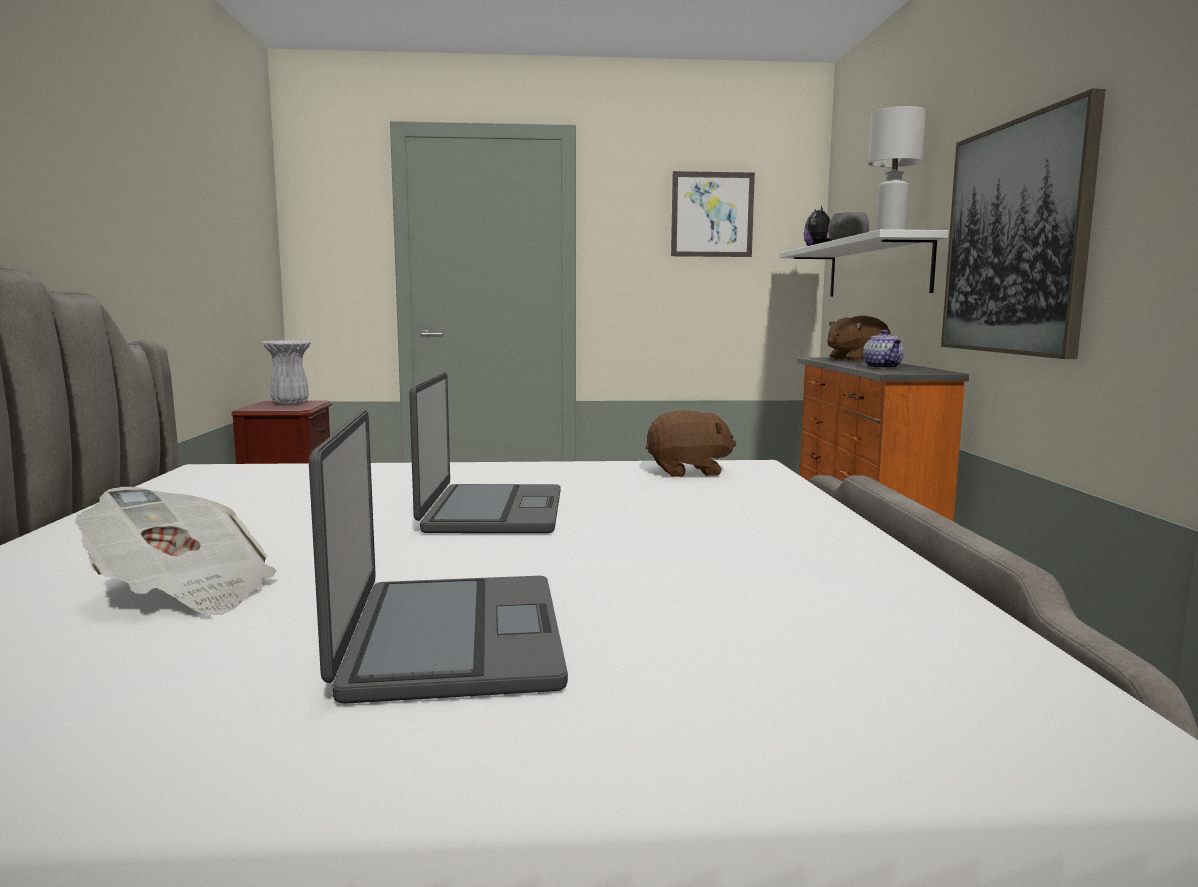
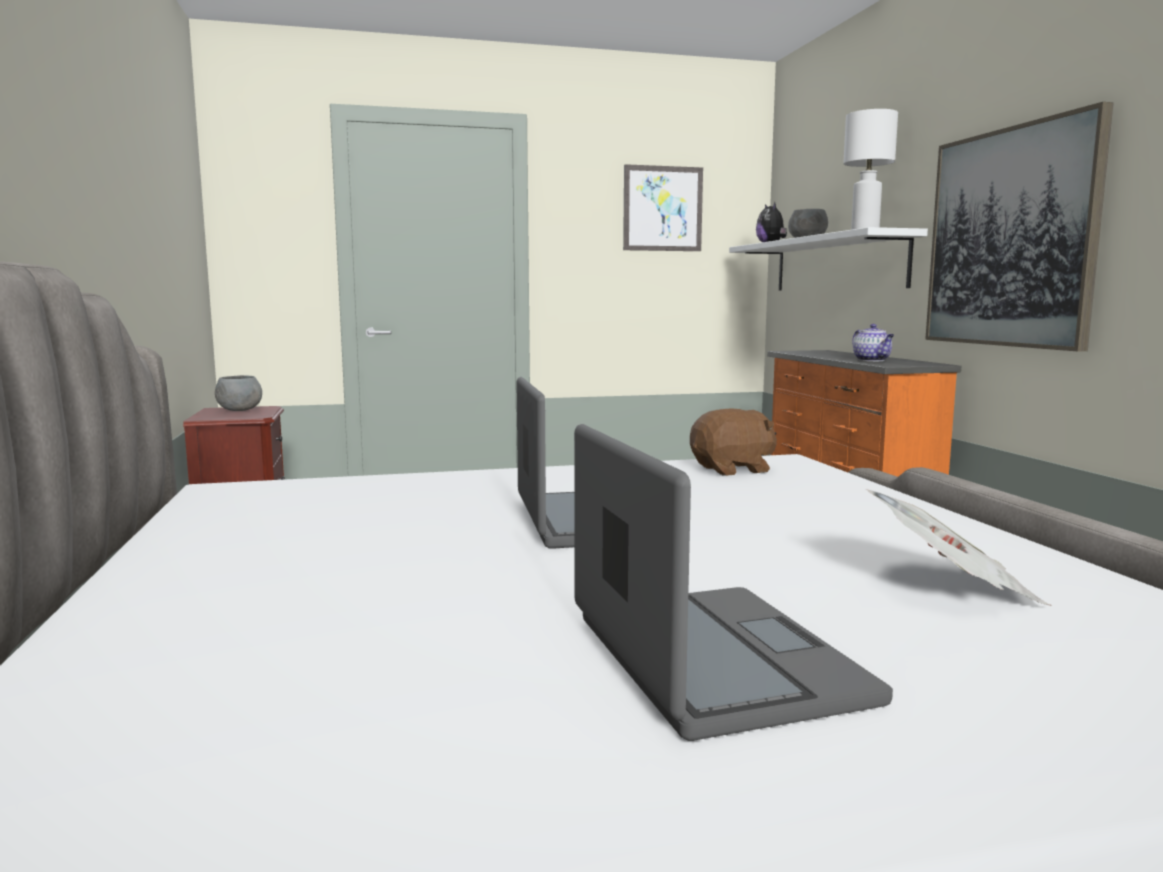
camera: 10 degrees left, 0 degrees up
(184, 592) = (368, 632): newspaper -> newspaper (952, 589)
(289, 403) = (239, 410): white vase -> grey bowl
(856, 360) = (829, 353): brown plush toy -> none

